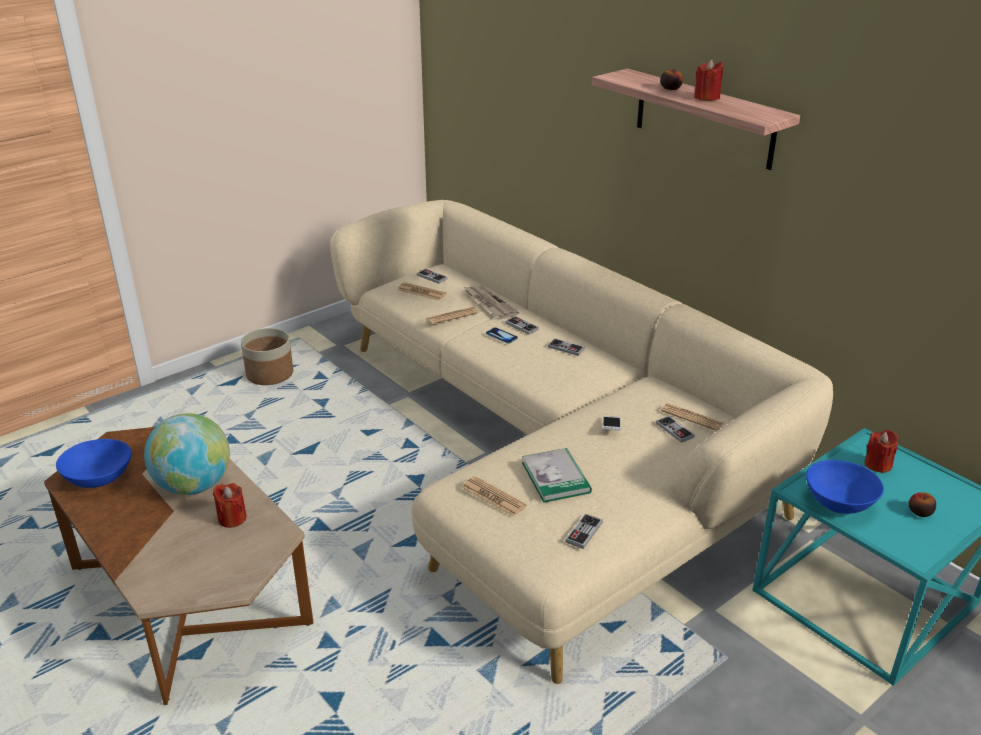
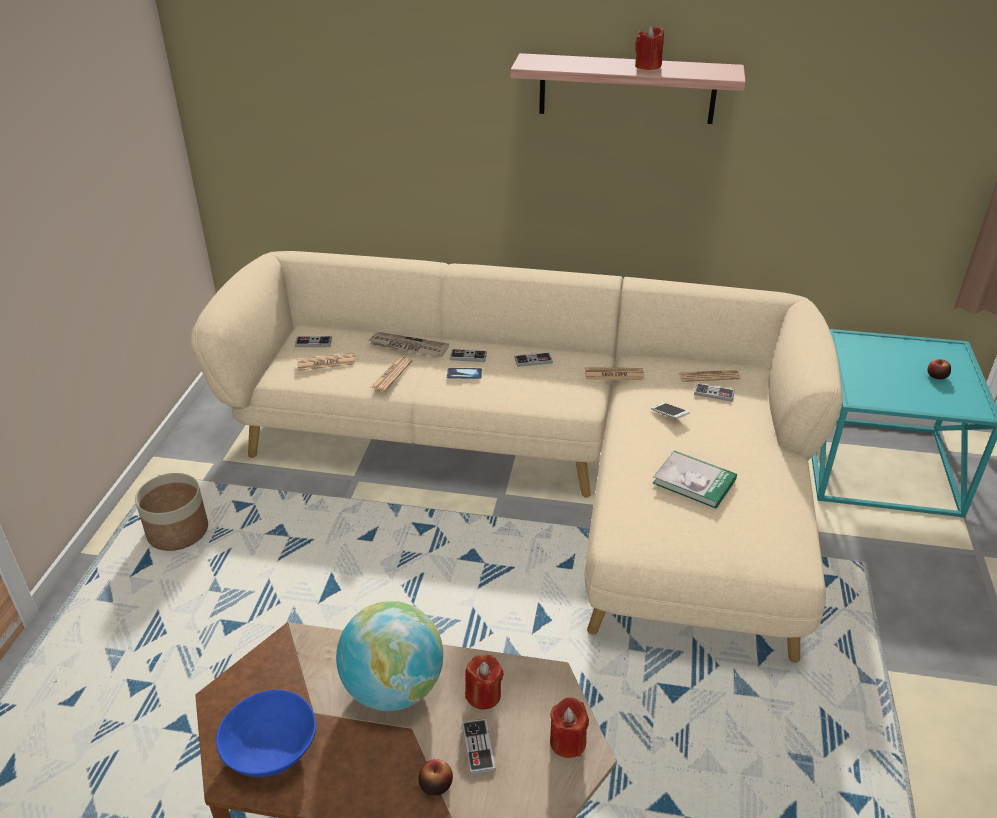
camera: 40 degrees left, 5 degrees up
(493, 497) = (673, 527): newspaper -> newspaper (614, 374)
(584, 532) = (775, 516): game controller -> game controller (478, 748)
(670, 88) = (601, 64): apple -> apple (436, 784)
(840, 502) = (891, 394): blue bowl -> none
(878, 464) = (871, 353): red candle -> red candle (567, 742)

